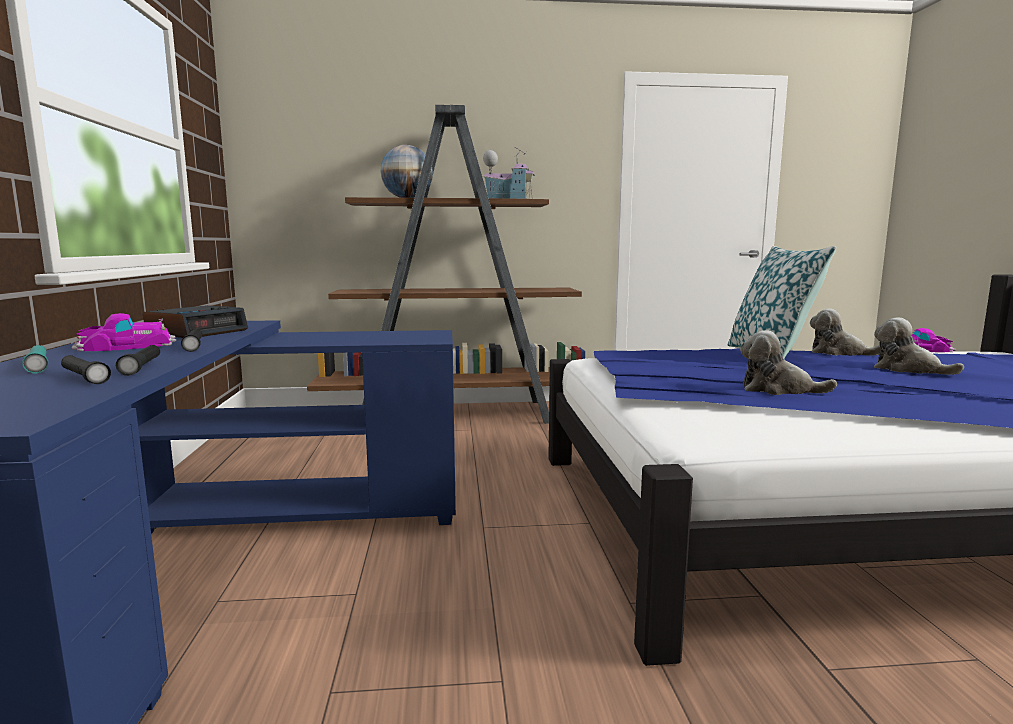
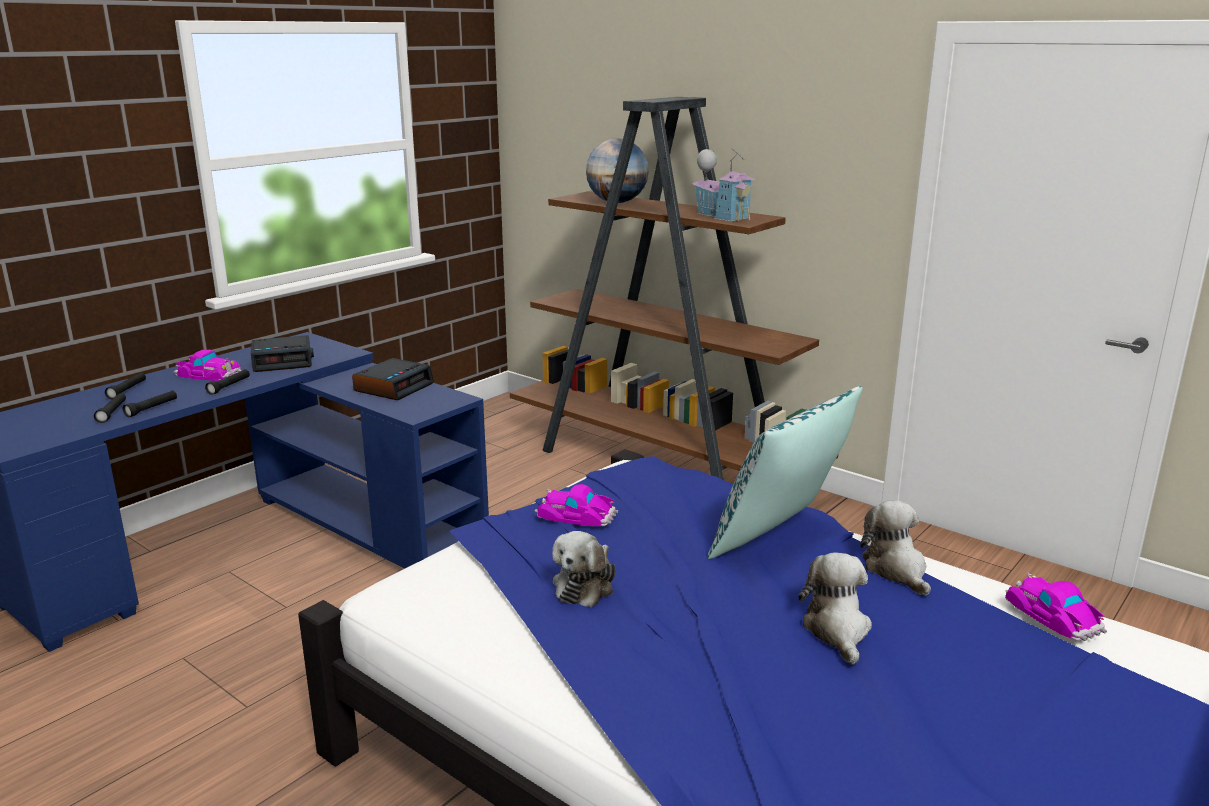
camera: 45 degrees right, 10 degrees up
(38, 366) = (127, 390): turquoise flashlight -> black flashlight
(355, 336) = (394, 387): none -> alarm clock
(662, 370) = (576, 514): none -> toy car
(778, 390) = (585, 585): plush toy -> plush toy turned 135 degrees counterclockwise

